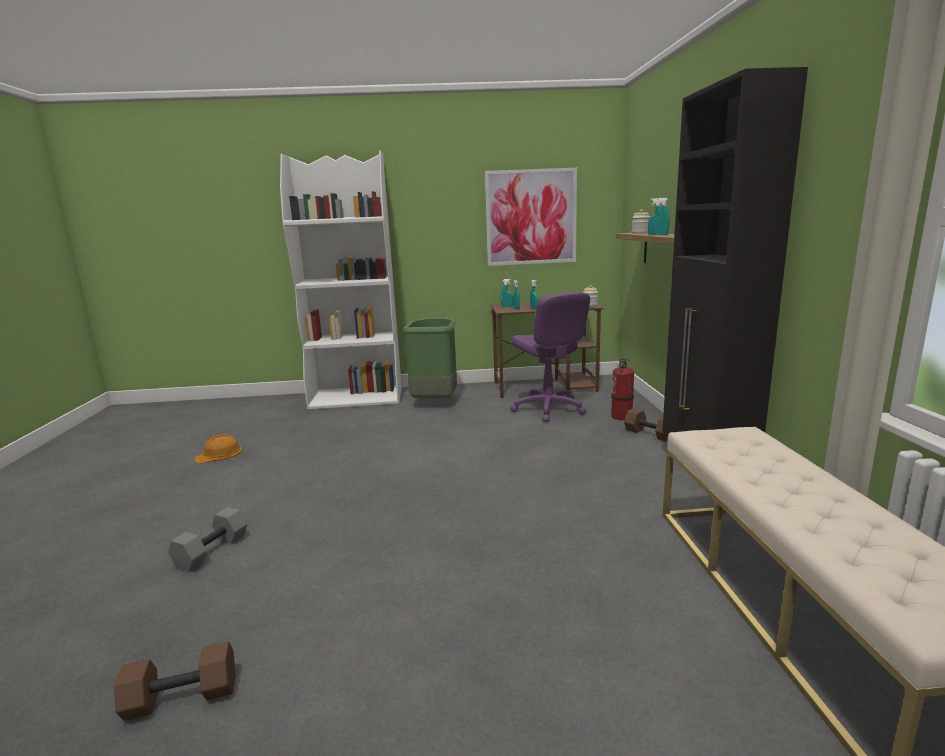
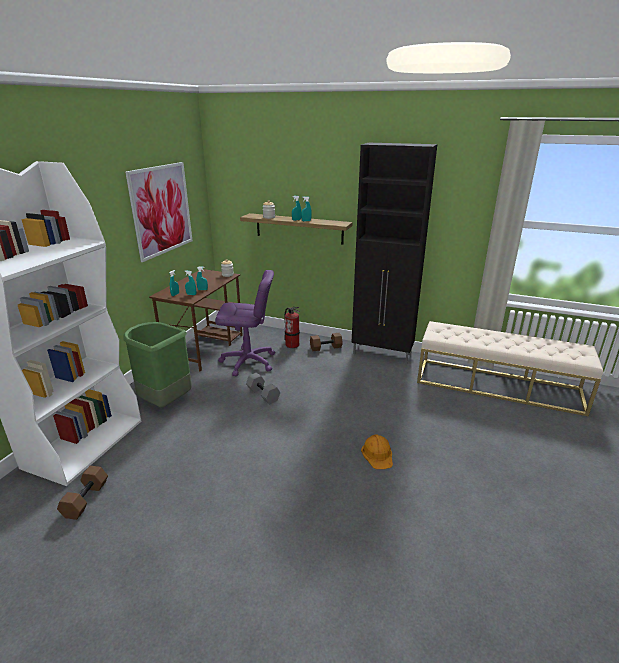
camera: 65 degrees left, 10 degrees up
(183, 696) = (522, 612): brown dumbbell -> brown dumbbell (85, 499)
(211, 550) = (348, 593): grey dumbbell -> grey dumbbell (262, 394)
(219, 454) = (120, 581): orange hard hat -> orange hard hat (377, 454)

